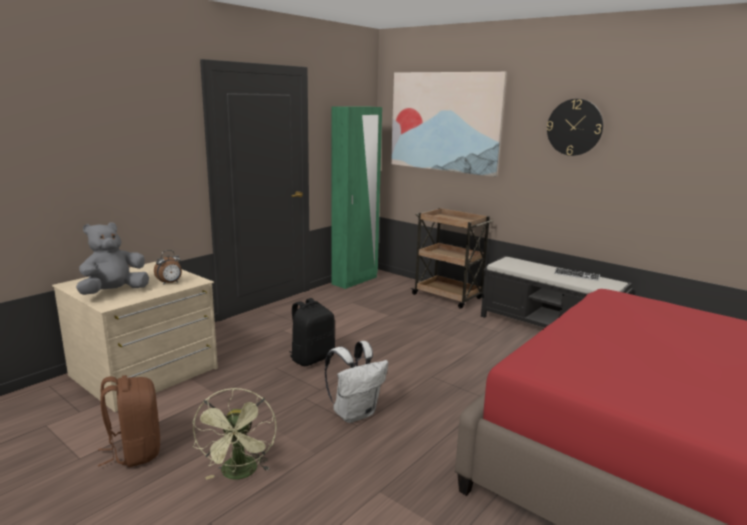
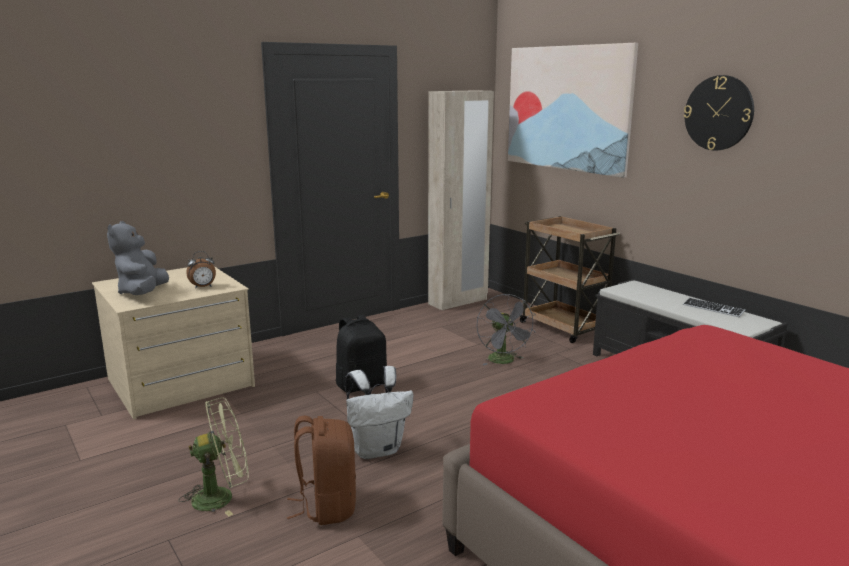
camera: 15 degrees right, 0 degrees up
(114, 292) = (143, 293): grey plush toy -> grey plush toy turned 60 degrees counterclockwise
(135, 451) = (133, 460): brown backpack -> brown backpack (326, 506)
(240, 474) = (222, 496): green fan -> green fan turned 120 degrees counterclockwise
(355, 281) = (458, 302): green wardrobe -> beige wardrobe
(417, 327) = (504, 361): none -> grey fan

